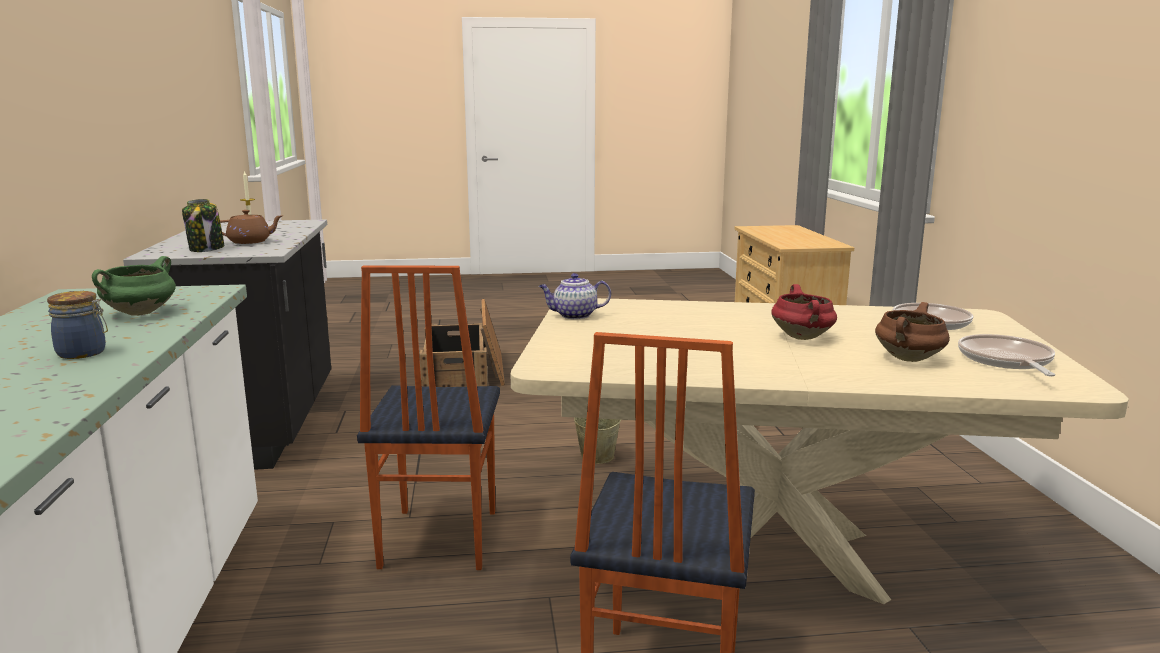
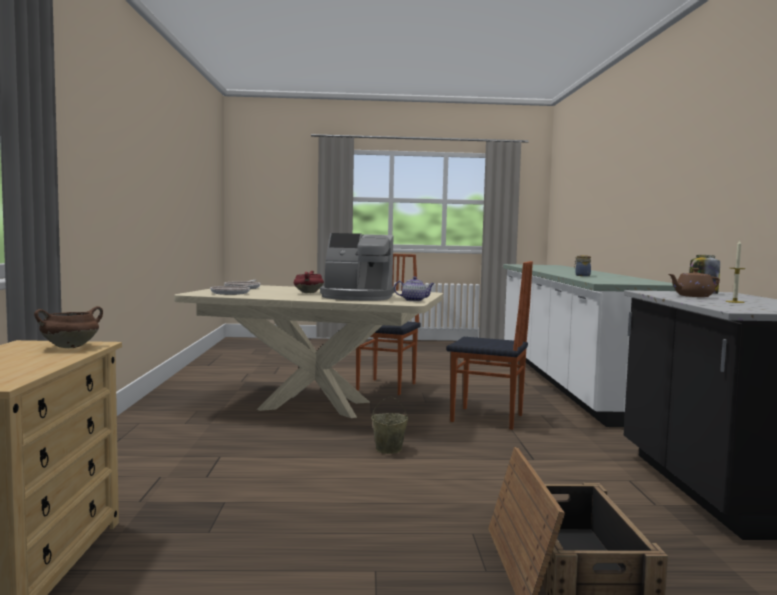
camera: 175 degrees left, 10 degrees down
(140, 313) = (603, 279): green cooking pot -> none
(436, 539) = (487, 418): chair -> chair turned 105 degrees clockwise
(683, 322) = (357, 297): none -> coffee machine
(909, 359) = (280, 289): brown cooking pot -> brown cooking pot (70, 347)

